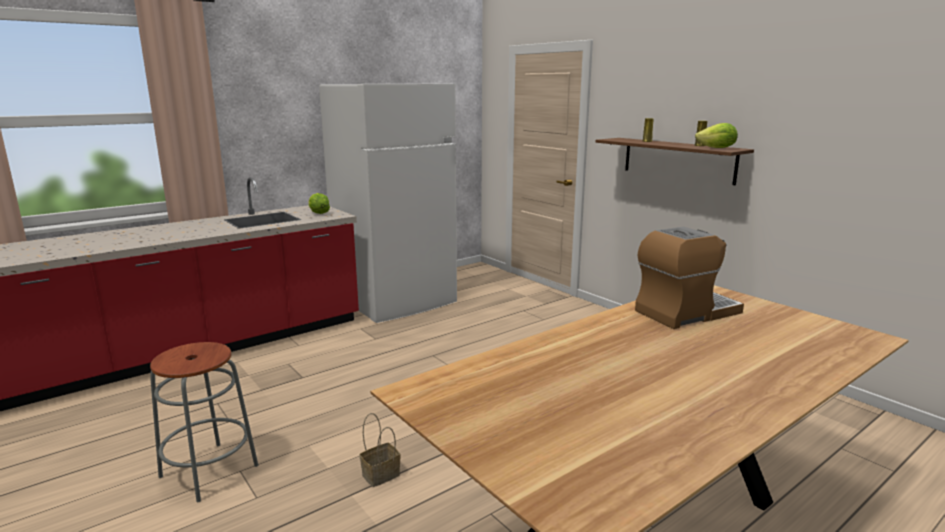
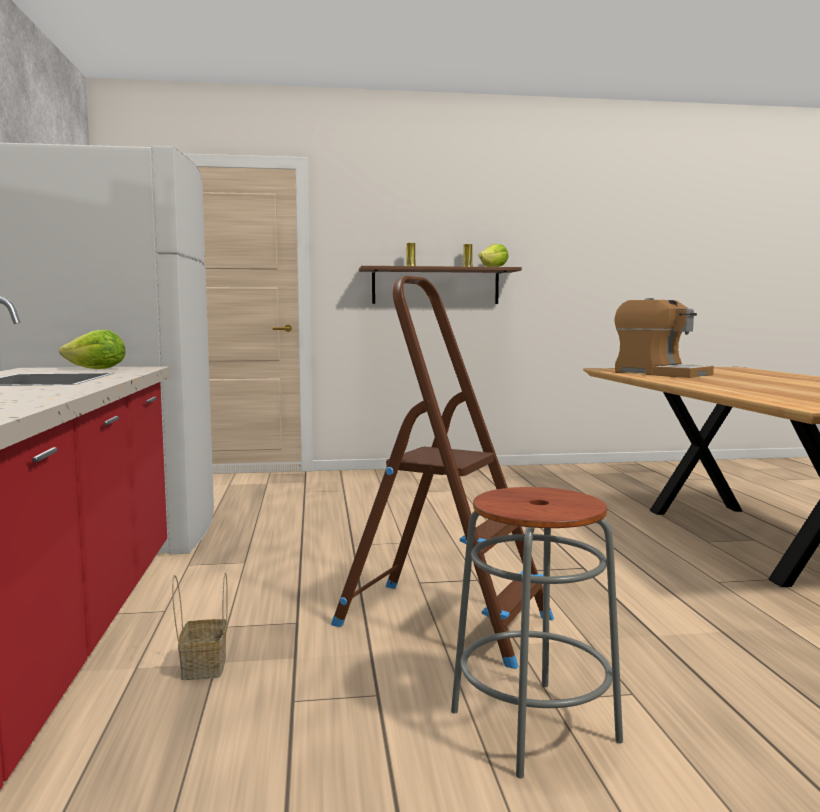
camera: 60 degrees left, 10 degrees down
(327, 416) = (445, 622): none -> brown step ladder
(381, 474) = (620, 613): basket -> basket (203, 666)
(686, 312) = (660, 373): coffee machine -> coffee machine turned 135 degrees clockwise

